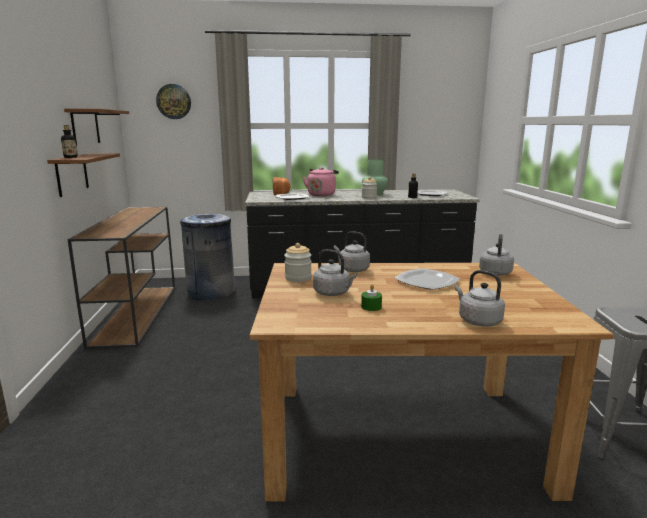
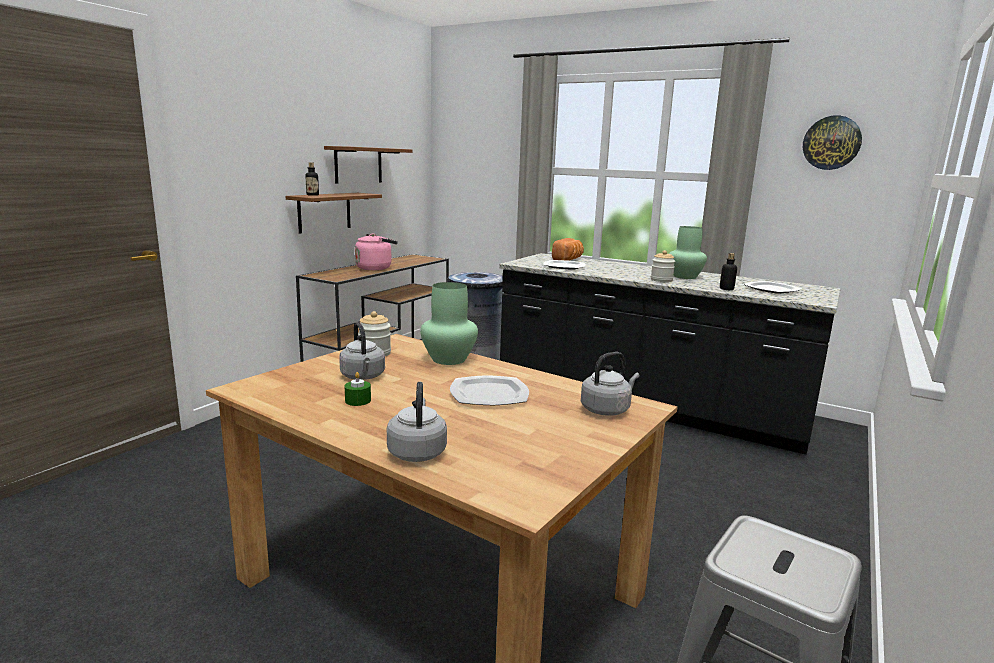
camera: 35 degrees right, 0 degrees up
(174, 101) = (480, 139): wall clock -> wall clock (831, 143)
(321, 194) = (612, 267): pink kettle -> pink kettle (376, 268)
(352, 269) = (448, 359): grey kettle -> green vase

